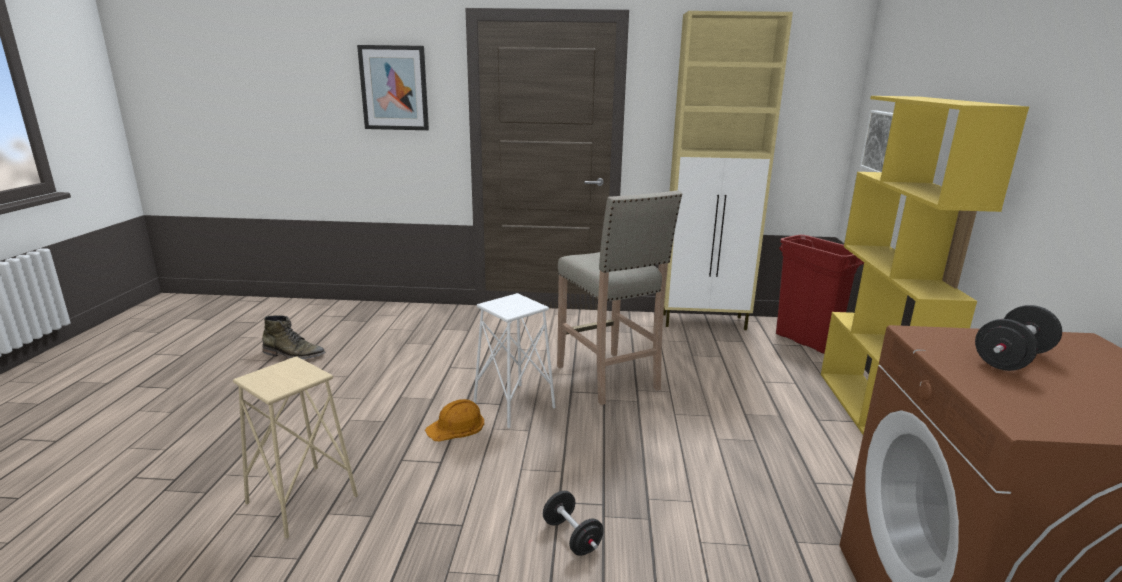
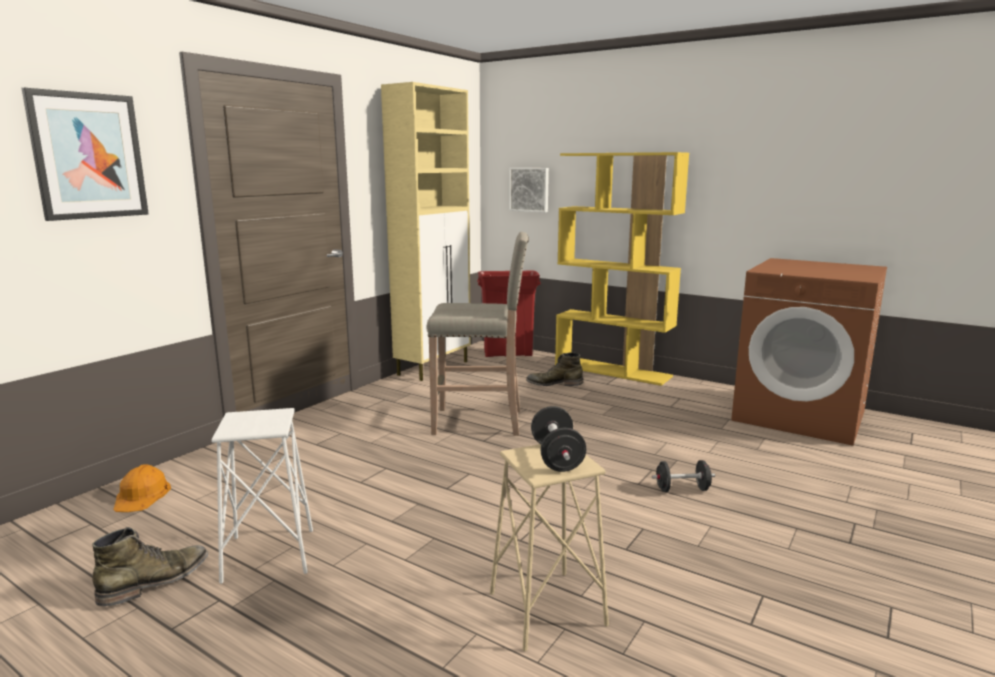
camera: 60 degrees left, 5 degrees down
(456, 426) = (487, 501): orange hard hat -> orange hard hat (142, 495)
(514, 405) = (479, 468): white stool -> white stool (269, 555)
(764, 388) = (554, 383): none -> green boot
(1011, 359) = (798, 268): black dumbbell -> black dumbbell (556, 457)

